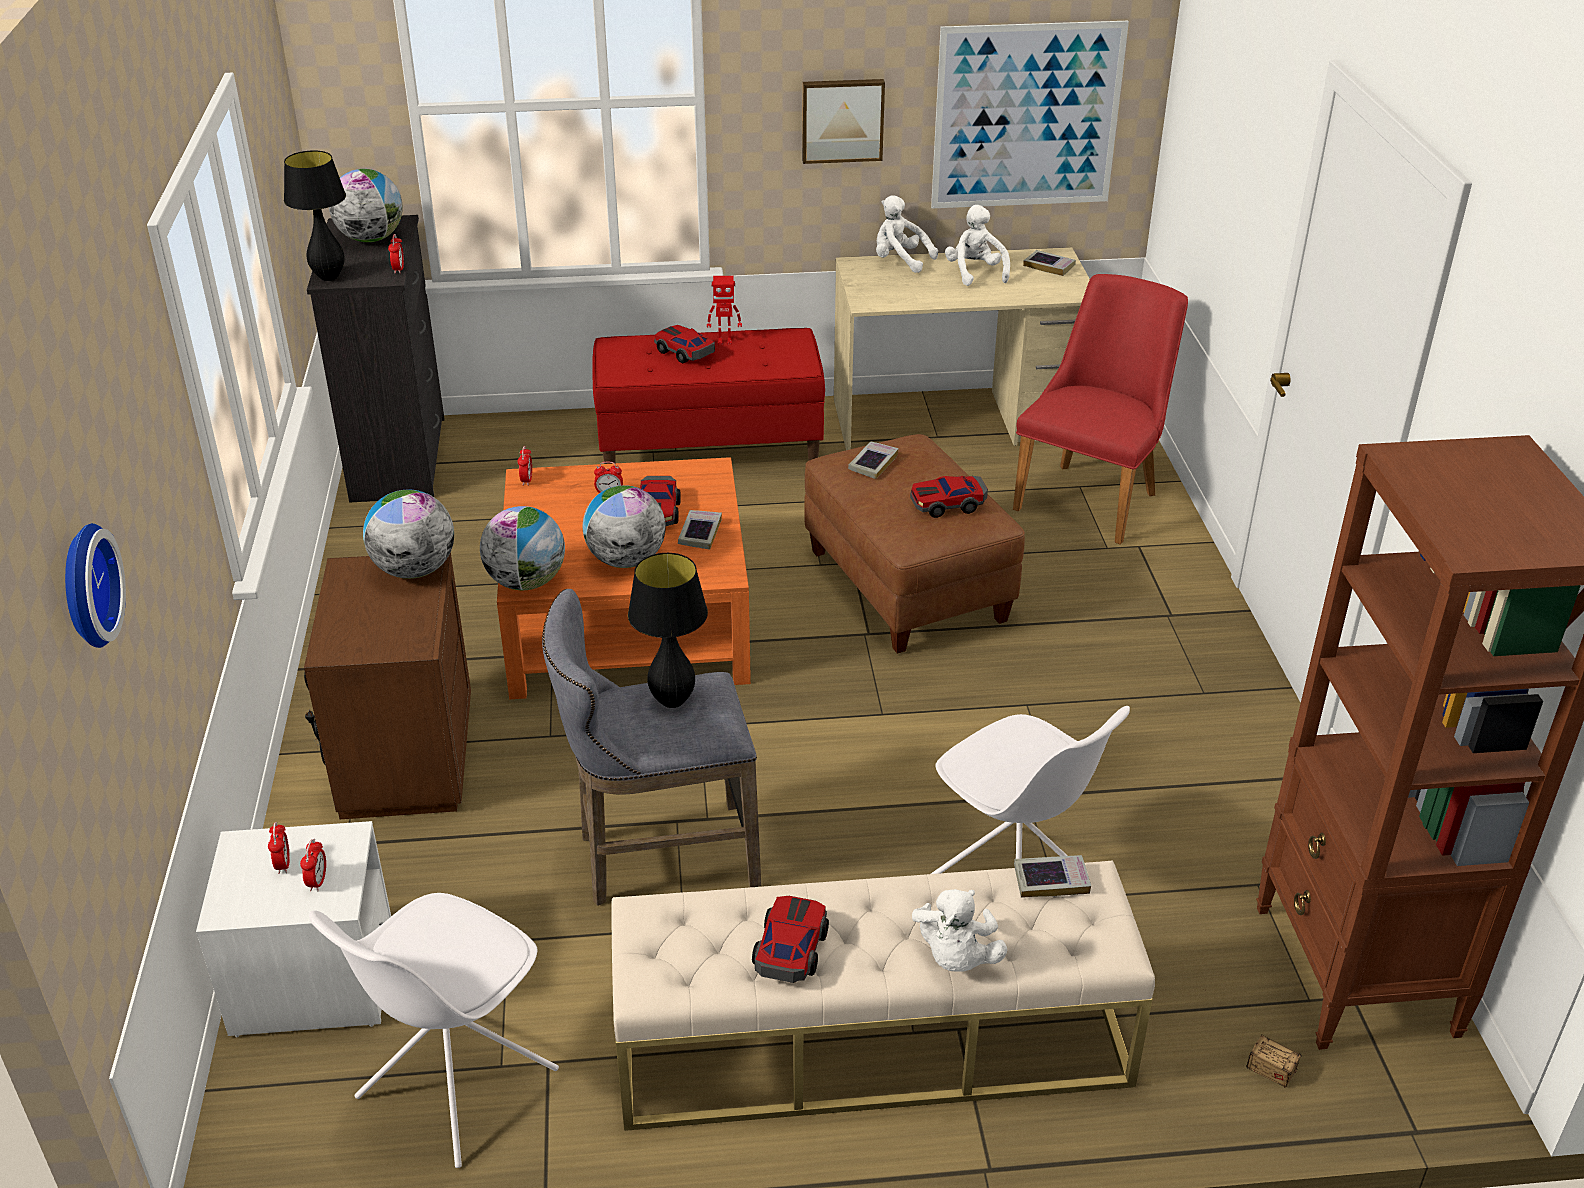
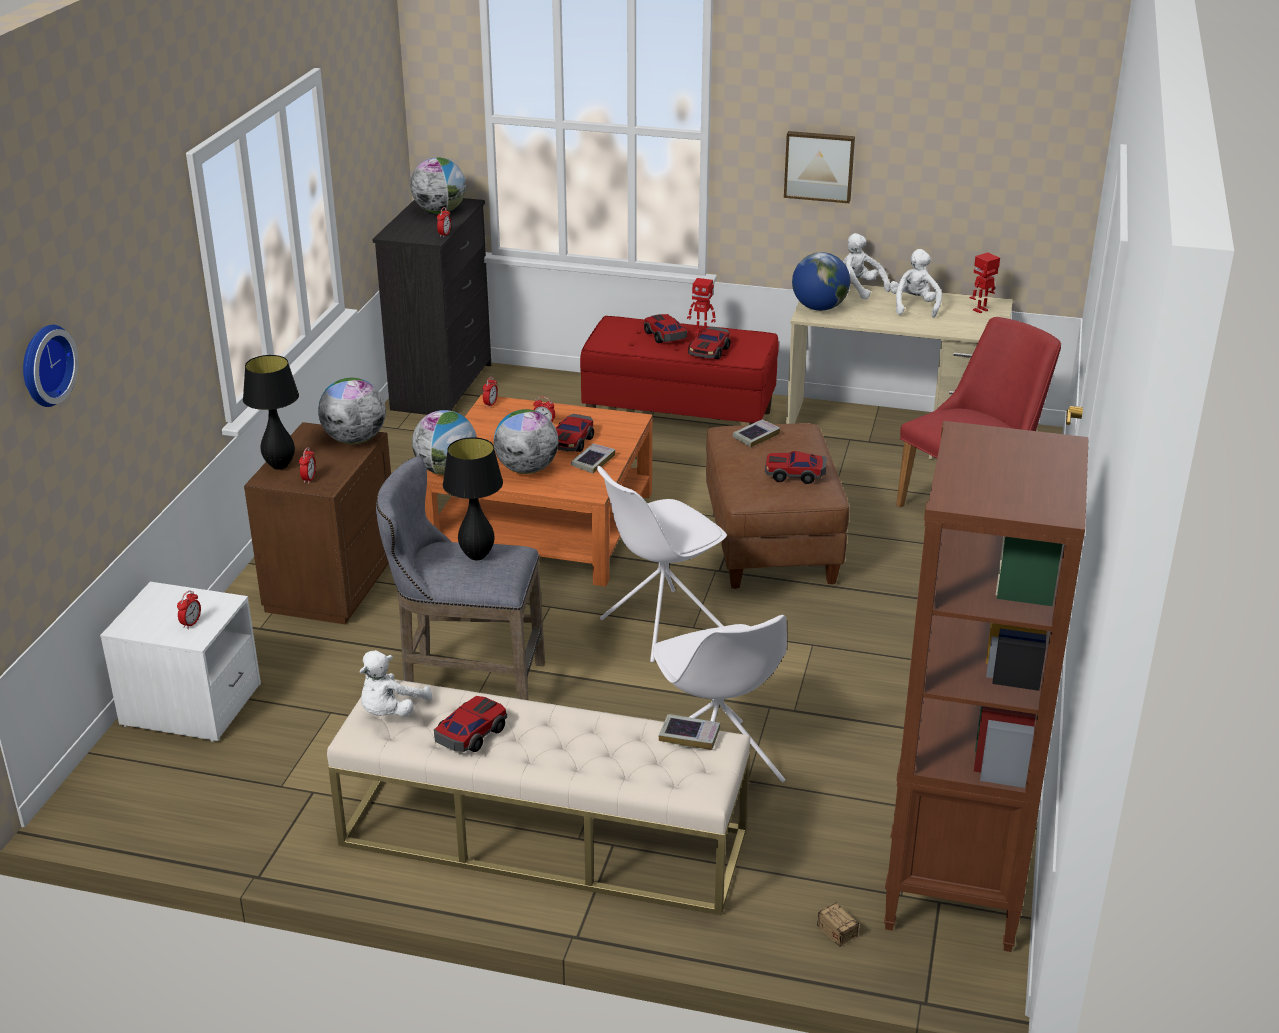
camera: 20 degrees right, 5 degrees down
(283, 864) = (176, 608): alarm clock -> alarm clock (309, 479)
(329, 277) = (393, 233): black table lamp -> black table lamp (280, 466)
(454, 1086) = (243, 790): white chair -> white chair (660, 626)
(749, 363) = (709, 351): none -> toy car
(873, 291) = (819, 308): none -> globe
(956, 957) = (585, 766): white plush toy -> white plush toy (391, 712)
(1026, 116) = (976, 181): picture -> none
(1049, 266) = (981, 310): book -> toy robot

